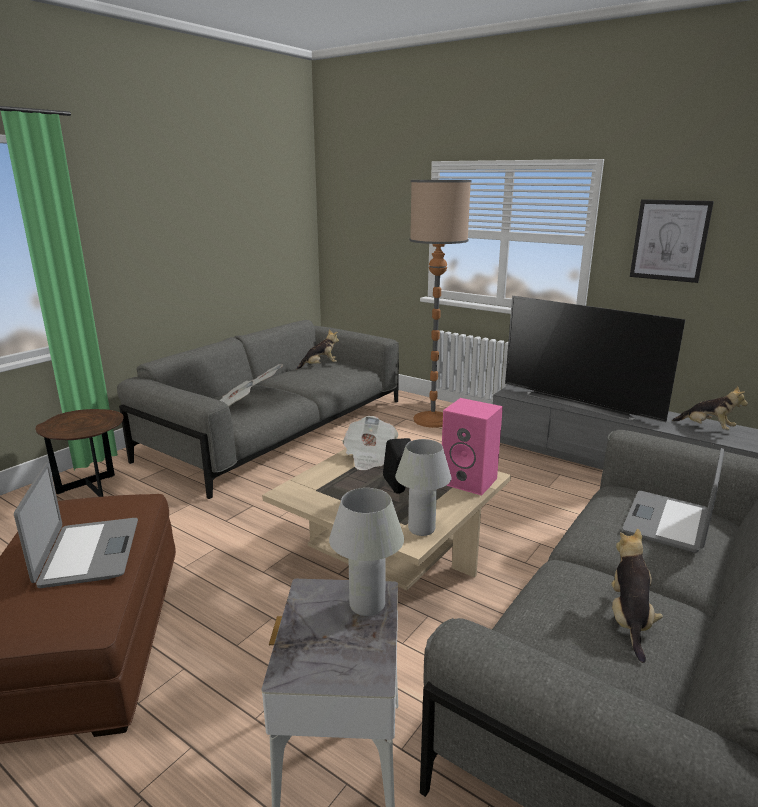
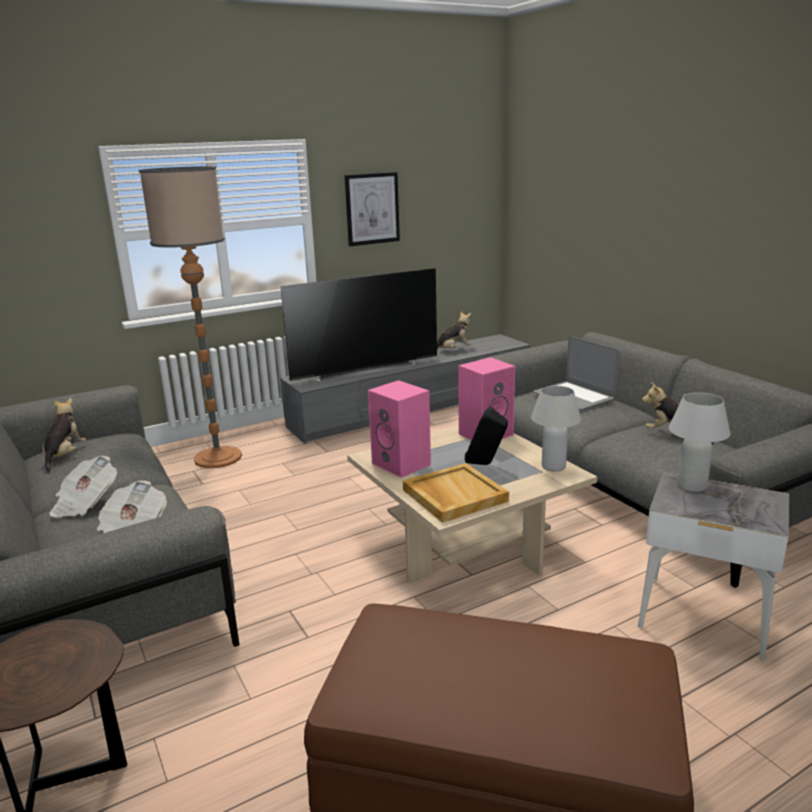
camera: 65 degrees left, 0 degrees up
(88, 553) = (506, 654): laptop -> none
(325, 489) = (453, 495): none -> beige tray
(370, 457) = (403, 464): newspaper -> pink speaker

